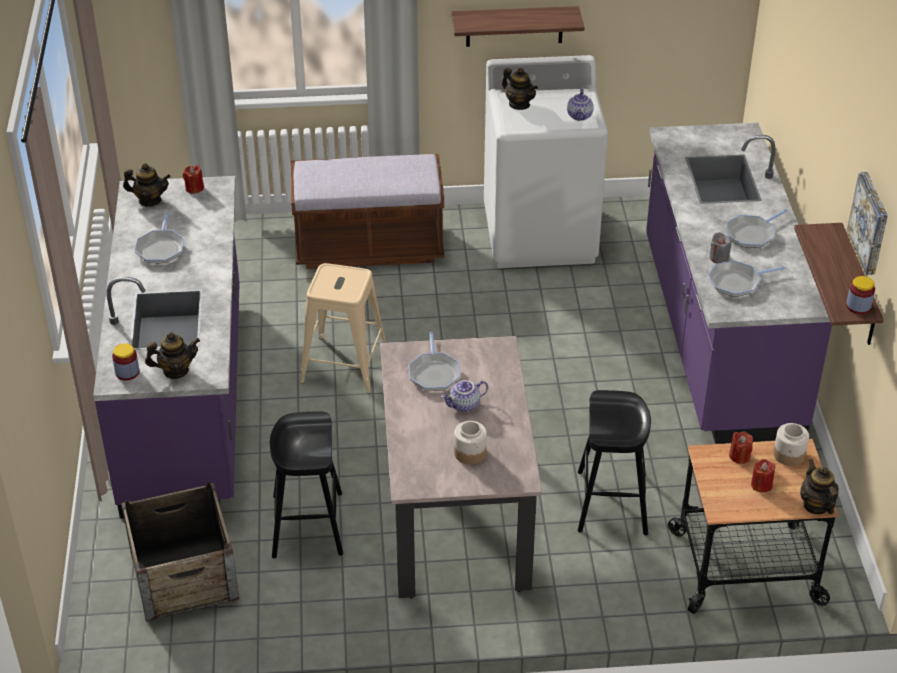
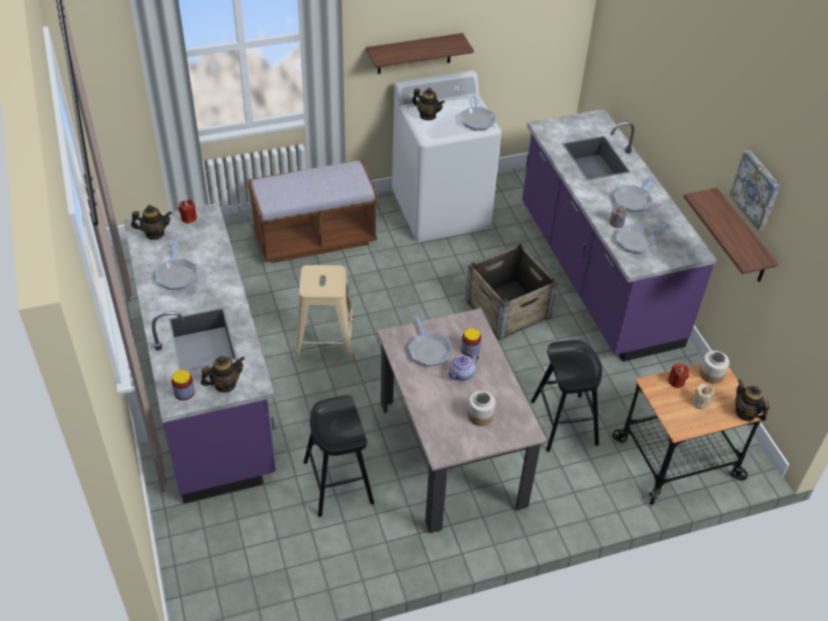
camera: 15 degrees left, 5 degrees up
(183, 576) = (251, 546): crate -> crate (507, 309)
(580, 116) = (477, 120): teapot -> frying pan
(761, 485) = (700, 403): red candle -> beige candle
(858, 306) = (756, 256): jar -> jar (470, 349)

